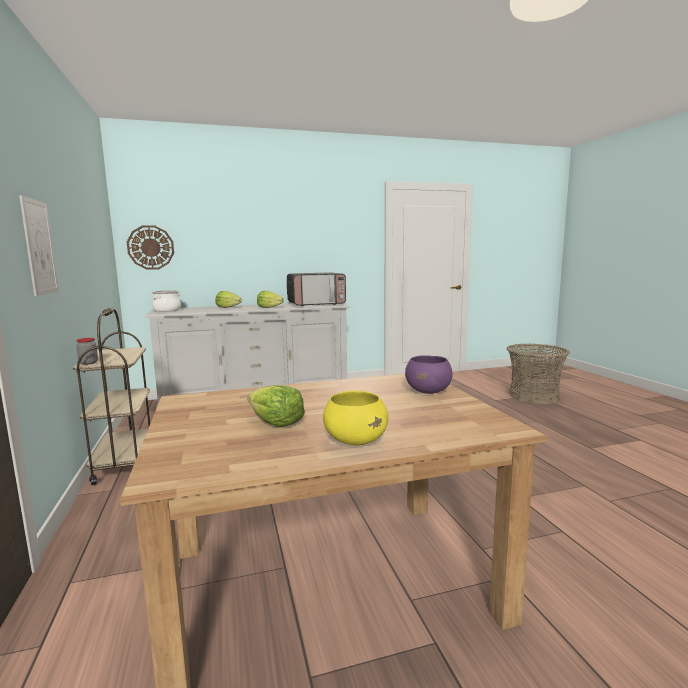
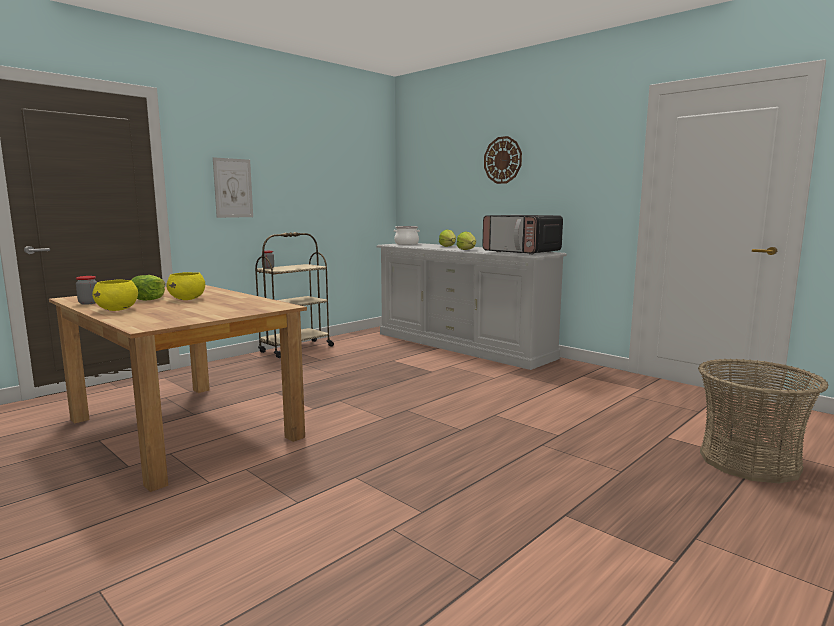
camera: 60 degrees right, 0 degrees up
(150, 247) = (415, 186): wall clock -> wall clock (503, 160)
(257, 460) = (88, 303): none -> jar
(313, 405) = (187, 299): none -> yellow bowl
(428, 391) = (236, 311): purple bowl -> none

